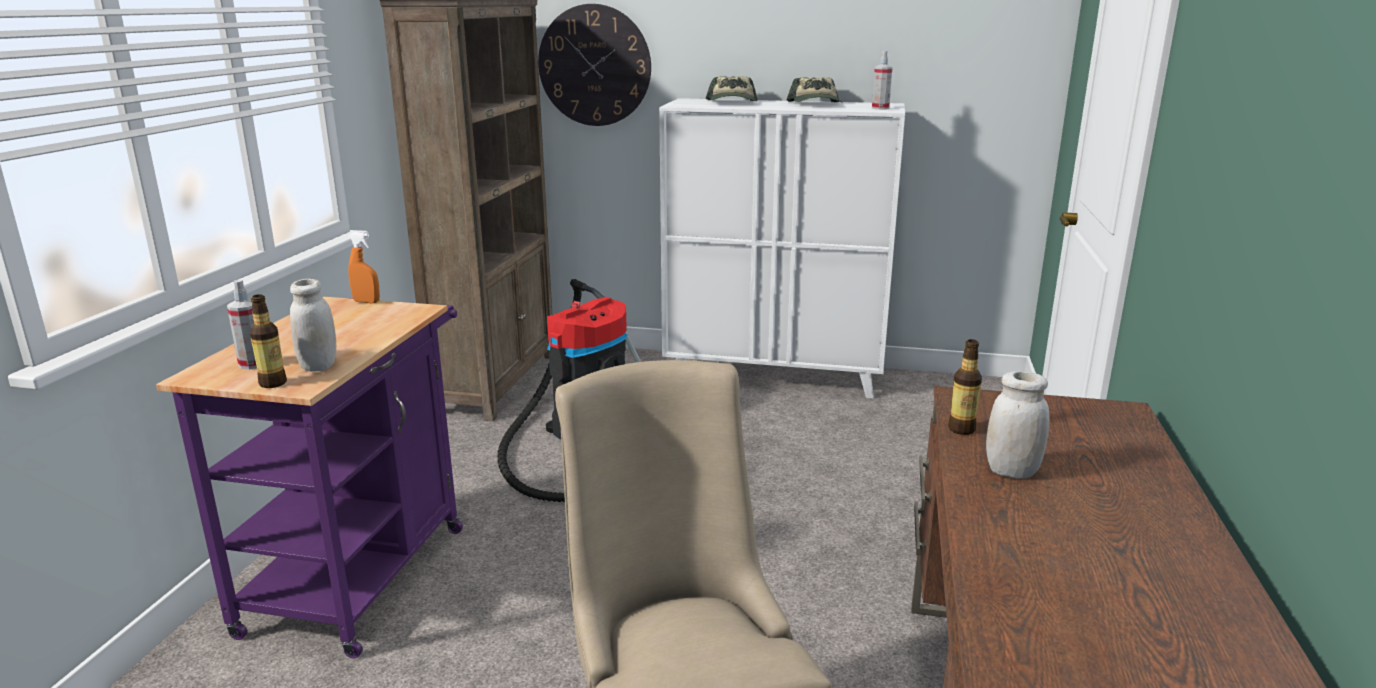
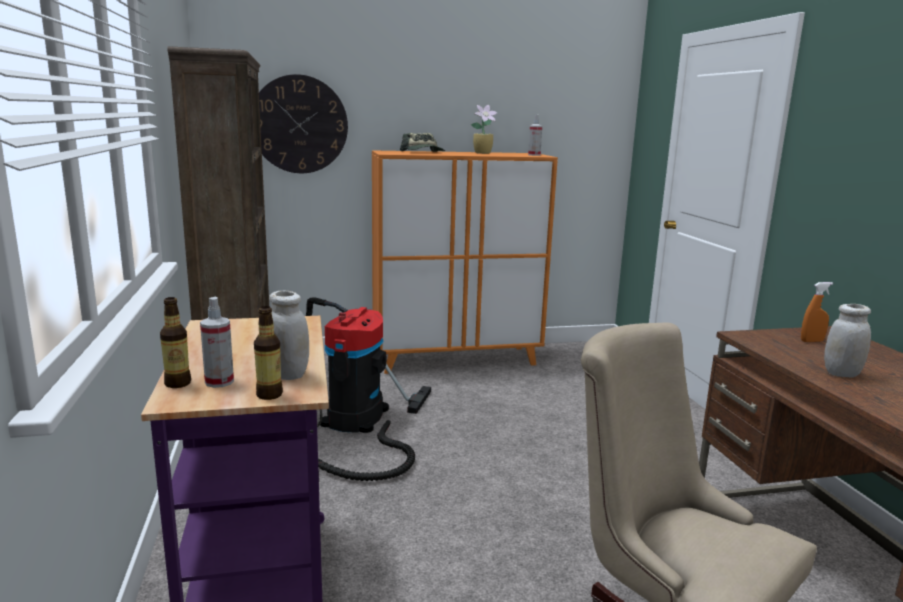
camera: 25 degrees left, 5 degrees down
(366, 302) = (241, 320): orange spray bottle -> orange spray bottle (812, 341)
(774, 376) = (457, 360): white cabinet -> orange cabinet
(816, 104) = (483, 153): cap -> potted plant
(961, 429) = (776, 354): bottle -> bottle (178, 383)

